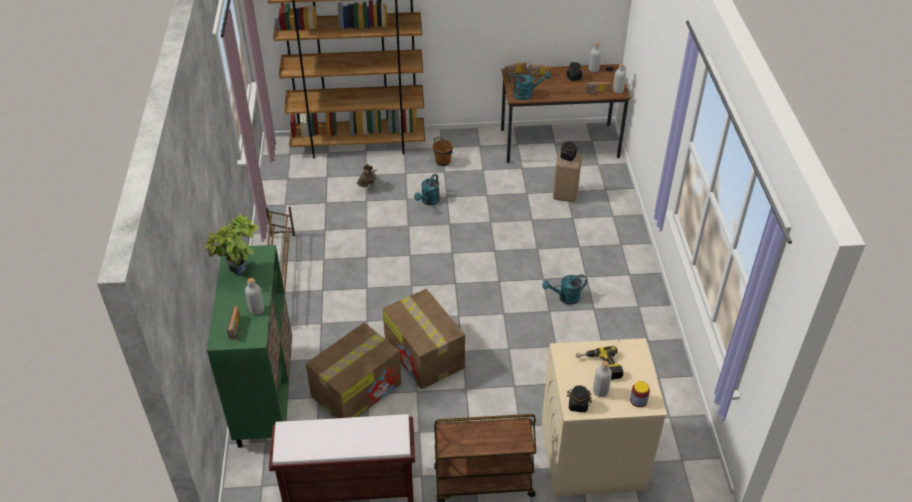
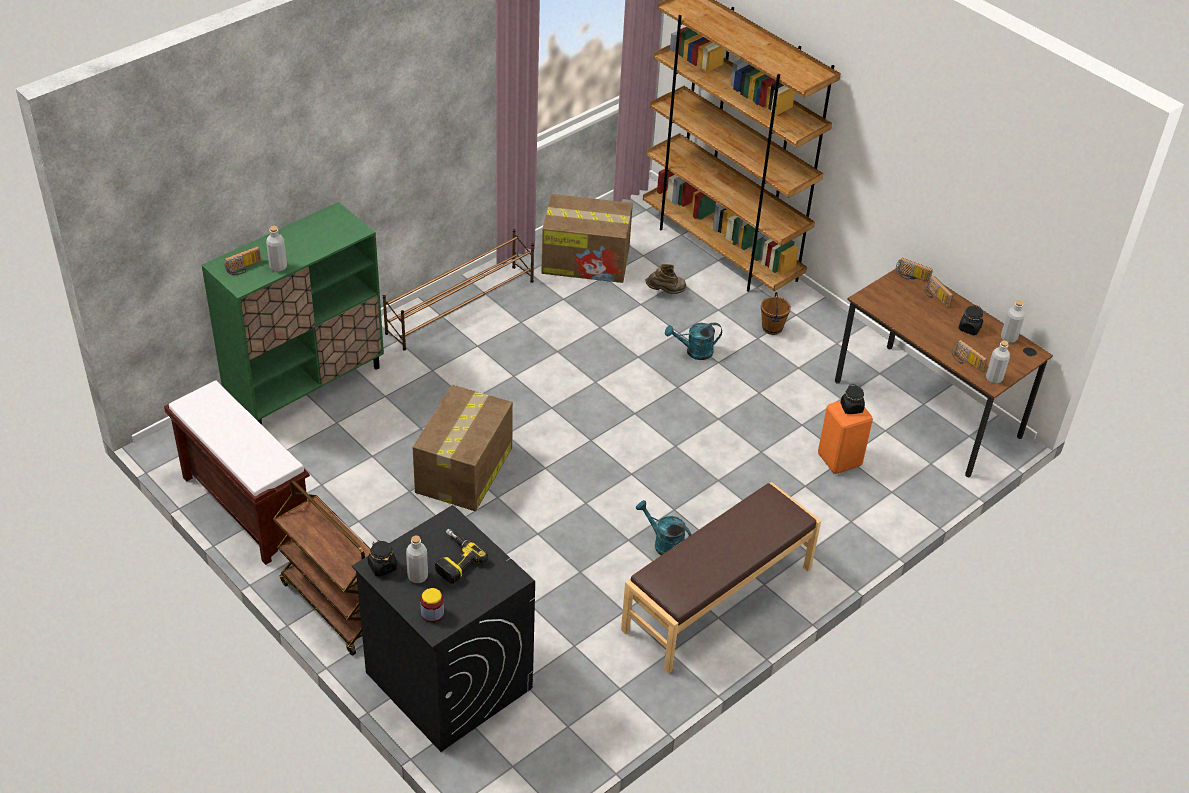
camera: 50 degrees right, 0 degrees up
(239, 272) = (315, 230): potted plant -> none
(357, 389) = (371, 445): cardboard box -> cardboard box (587, 260)
(526, 94) = (883, 304): turquoise watering can -> none
(564, 194) = (838, 459): beige stool -> orange stool
(591, 456) = (448, 679): beige washing machine -> black washing machine
(625, 299) = (718, 599): none -> brown bench

